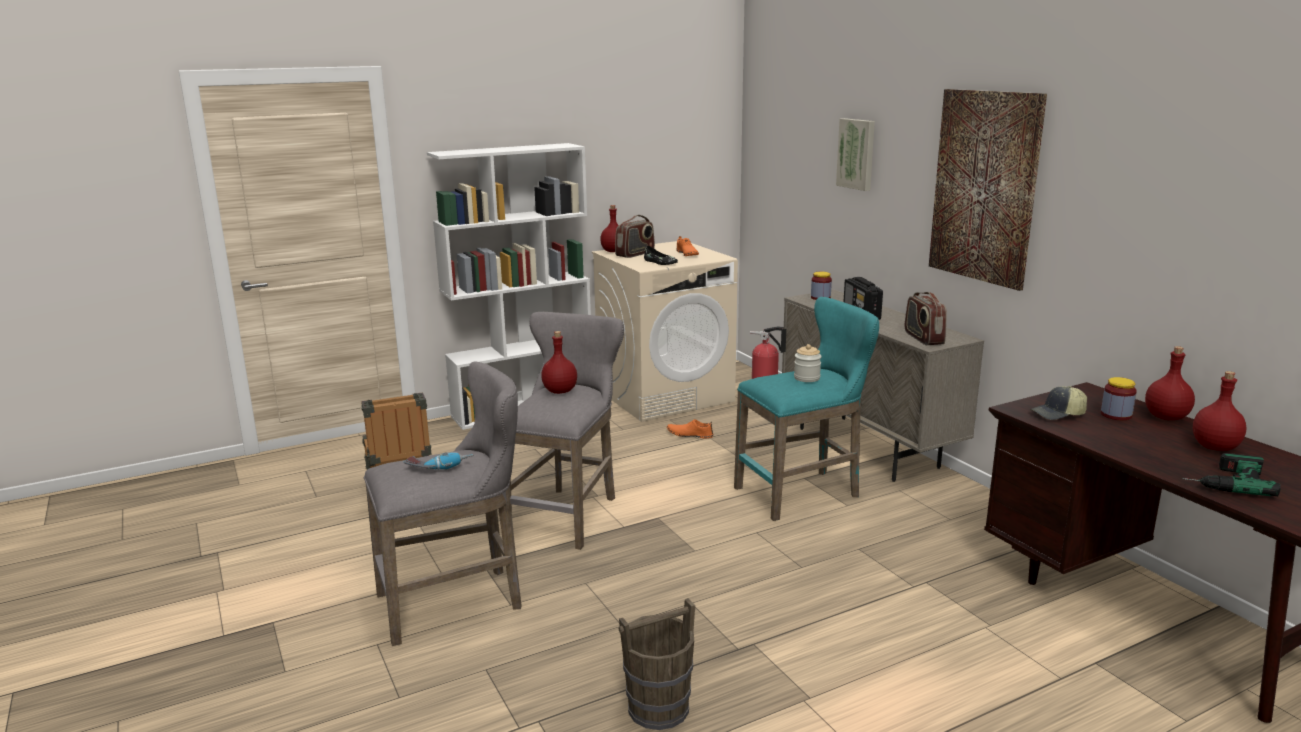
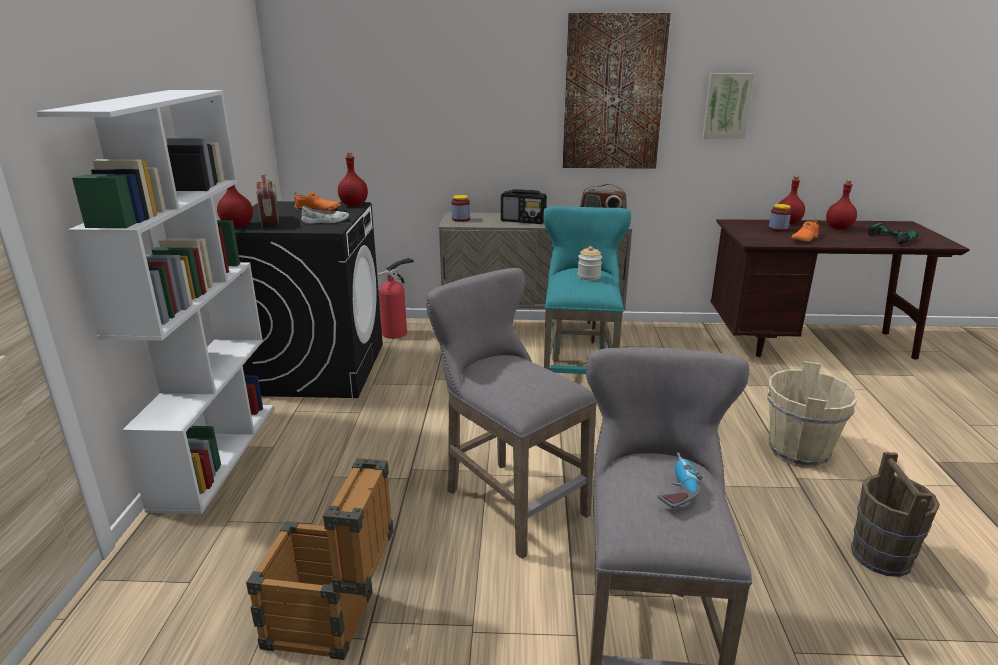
camera: 60 degrees left, 5 degrees up
(560, 391) = (501, 369): red bottle -> red bottle (354, 204)
(660, 262) = (326, 221): black shoe -> white shoe
(665, 395) = (318, 368): beige washing machine -> black washing machine
(689, 434) = (417, 385): orange shoe -> orange shoe (804, 238)
(812, 638) = (797, 451): none -> beige bucket
(857, 154) = (459, 80): picture -> picture (726, 106)
(1058, 414) = (769, 237): cap -> none

